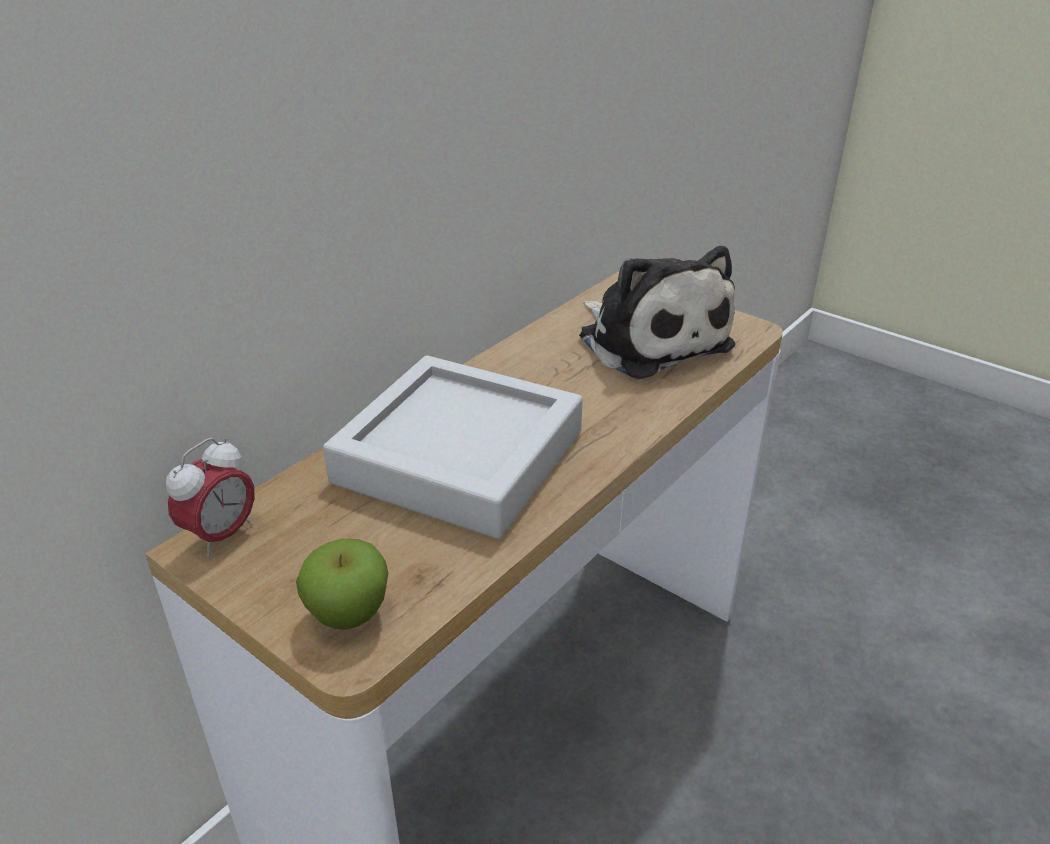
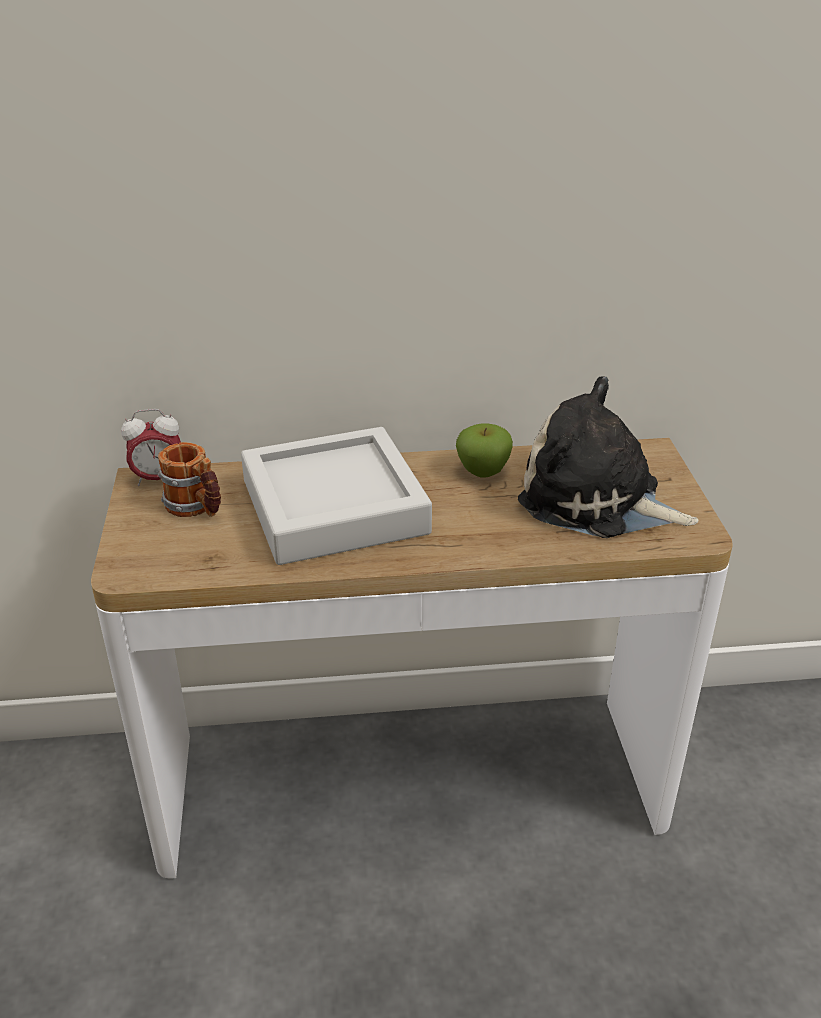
camera: 45 degrees right, 0 degrees up
(319, 538) = (196, 508): none -> mug
(349, 615) = (151, 554): apple -> apple (483, 472)
(650, 339) = (597, 500): plush toy -> plush toy turned 105 degrees clockwise

